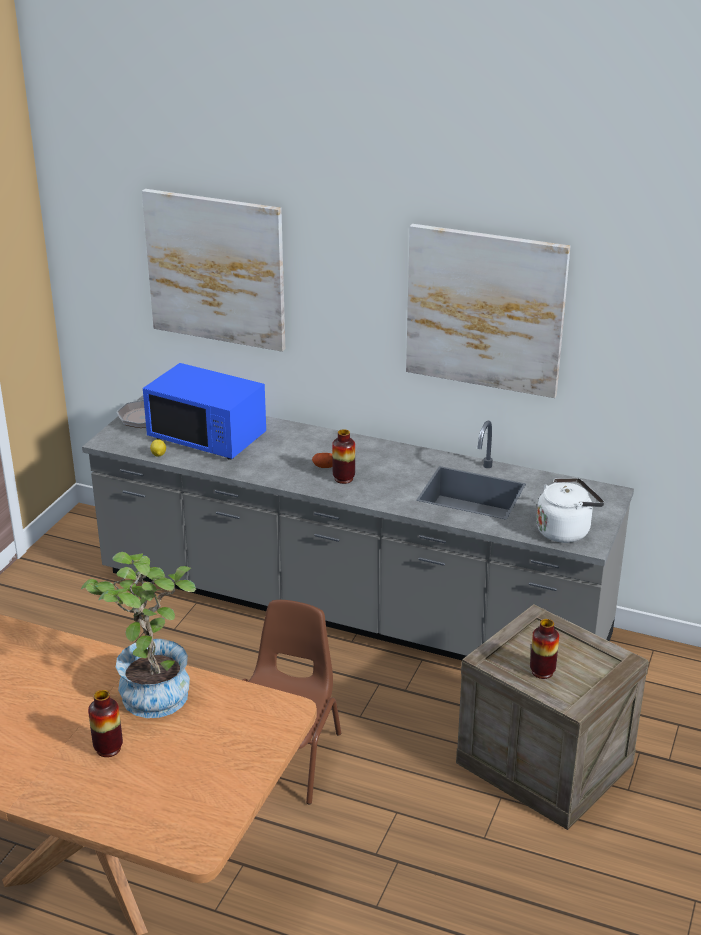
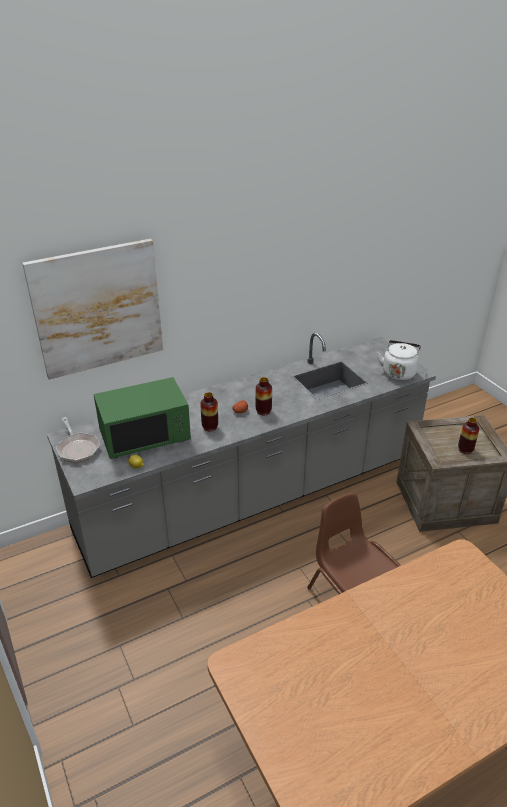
camera: 50 degrees left, 5 degrees up
(108, 748) = (443, 661): vase -> vase (210, 427)
(152, 689) = (392, 606): potted plant -> none
(207, 437) = (145, 436): blue microwave -> green microwave
(485, 310) = (298, 262): picture -> none

